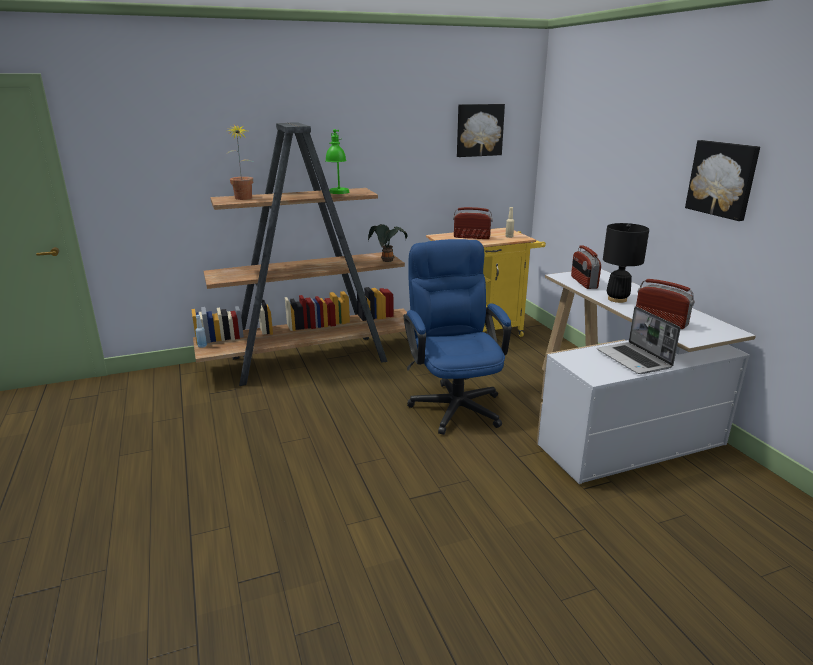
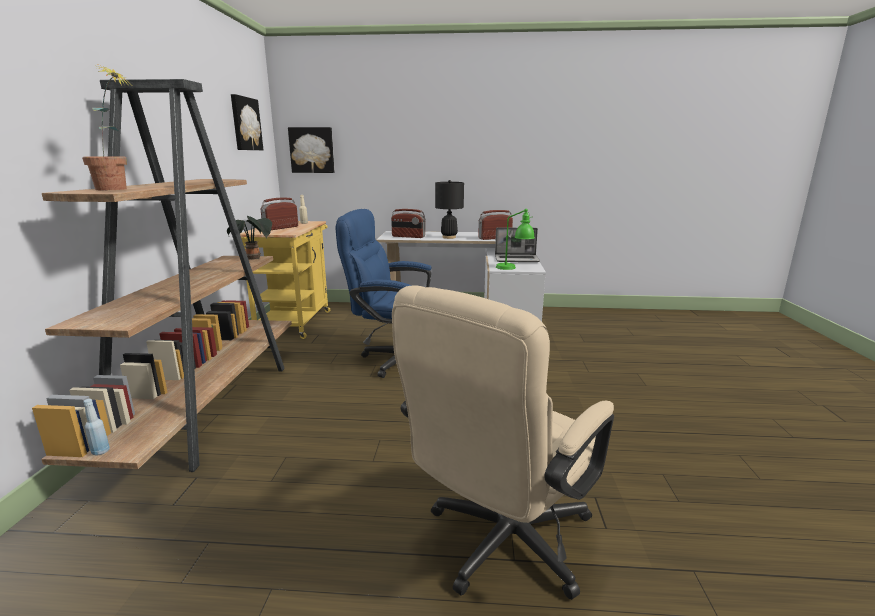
camera: 65 degrees left, 5 degrees down
(203, 525) = (500, 545): none -> beige office chair
(338, 193) = (207, 181): green table lamp -> green table lamp (514, 268)
(723, 179) = (483, 144): picture -> picture (312, 150)

